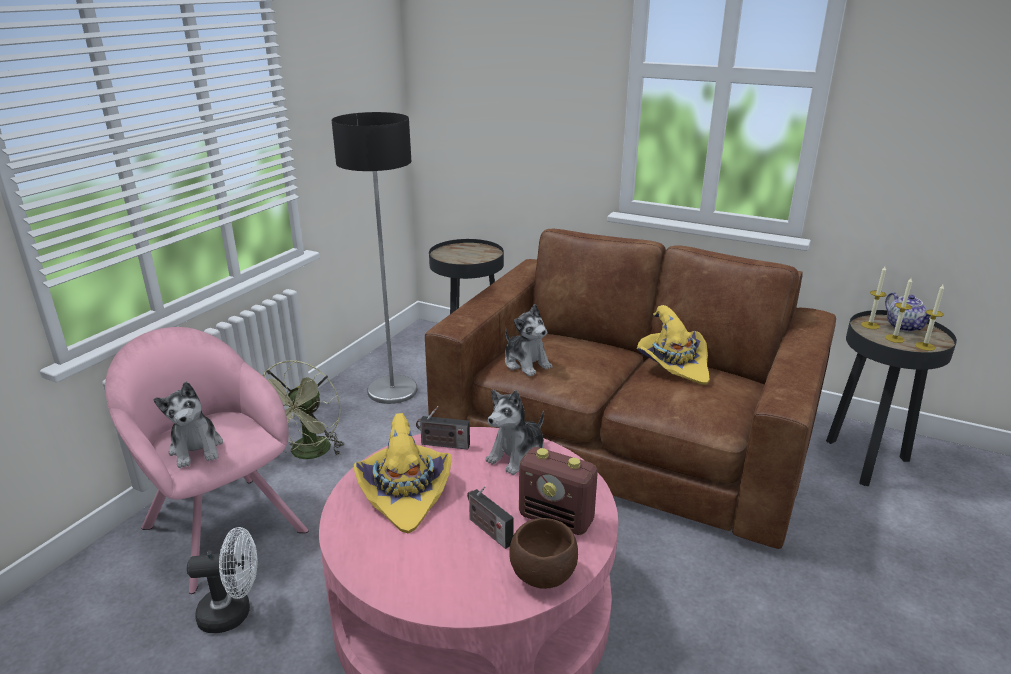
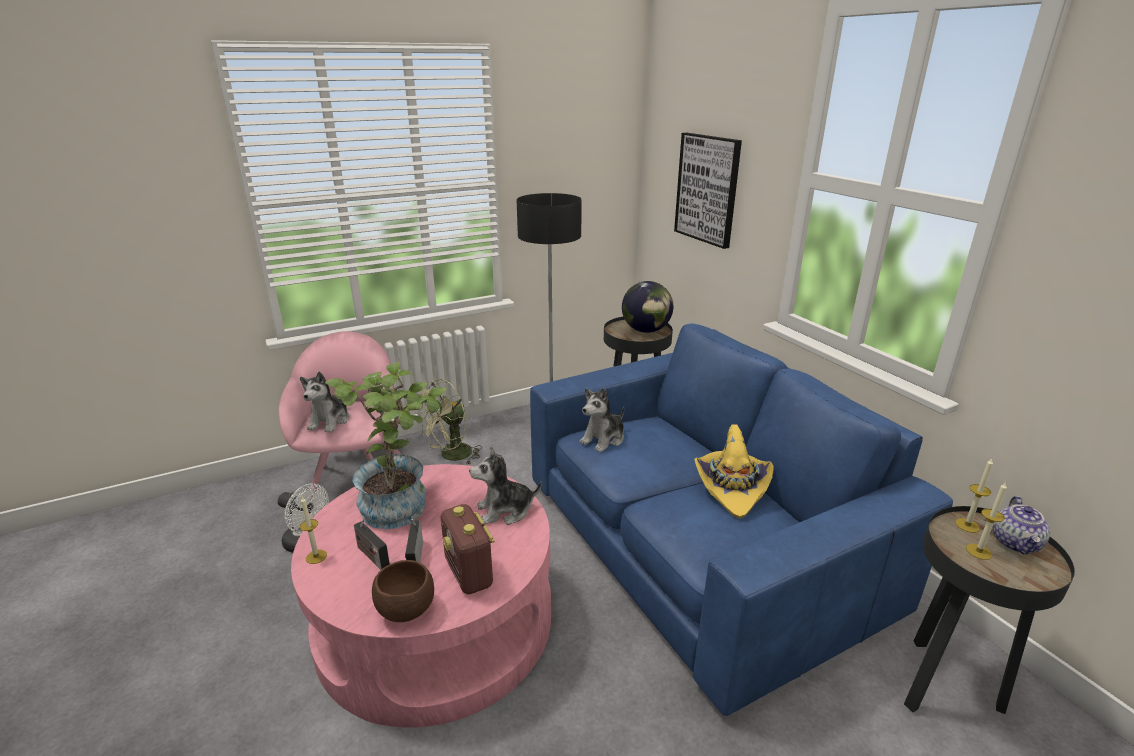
camera: 35 degrees right, 0 degrees up
(405, 492) = (402, 503): yellow hat -> potted plant
(443, 444) = (466, 479): radio -> radio (371, 556)
(473, 252) = (646, 330): none -> globe
(509, 92) = (707, 189): none -> picture
(526, 363) = (603, 439): plush toy -> plush toy turned 45 degrees clockwise
(626, 436) = (699, 542): brown sofa -> blue sofa
(924, 346) = (1010, 576): candle -> candle (316, 556)

